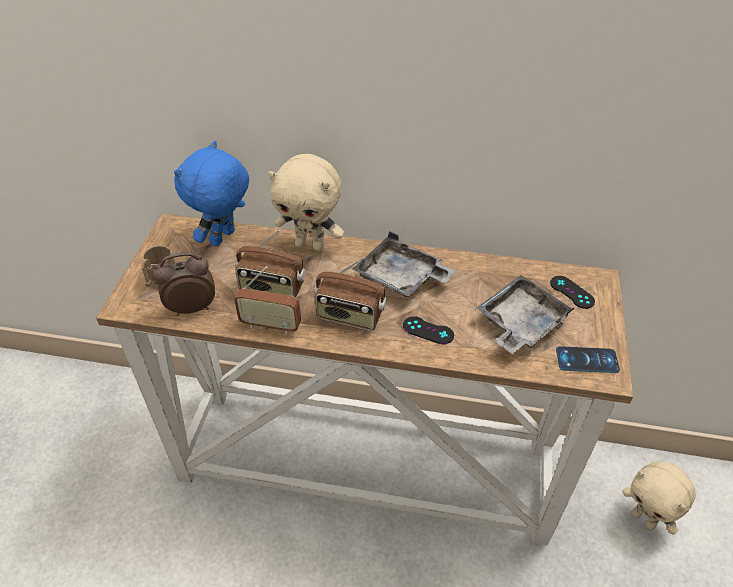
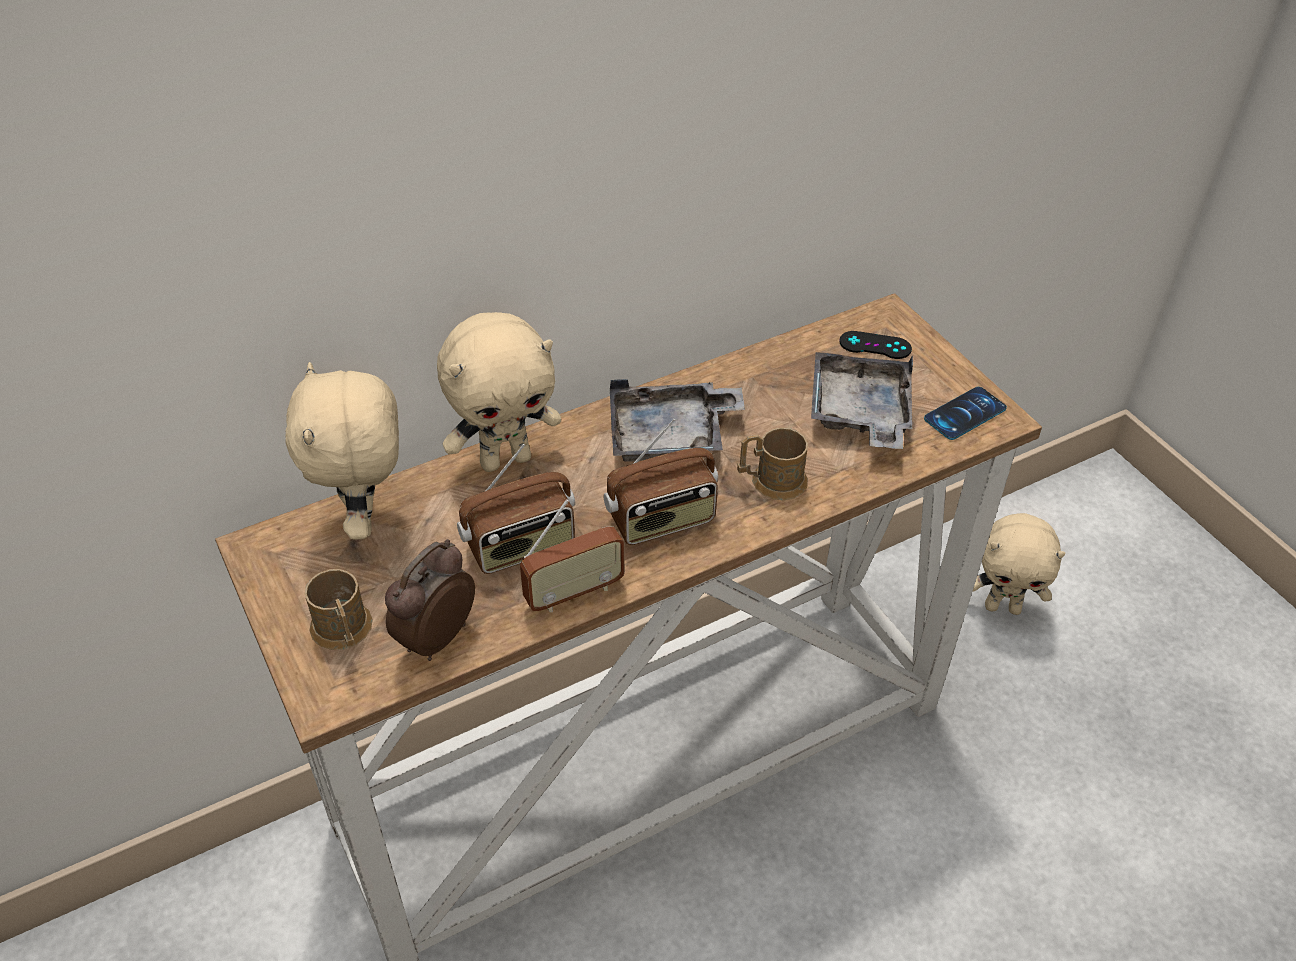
camera: 40 degrees left, 0 degrees up
(224, 238) = (366, 519): blue plush toy -> beige plush toy
(428, 330) = (771, 481): black game controller -> brown mug

